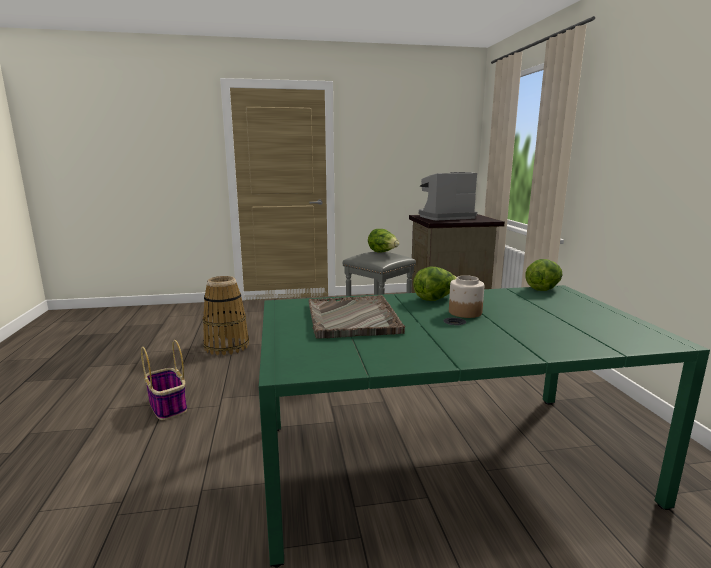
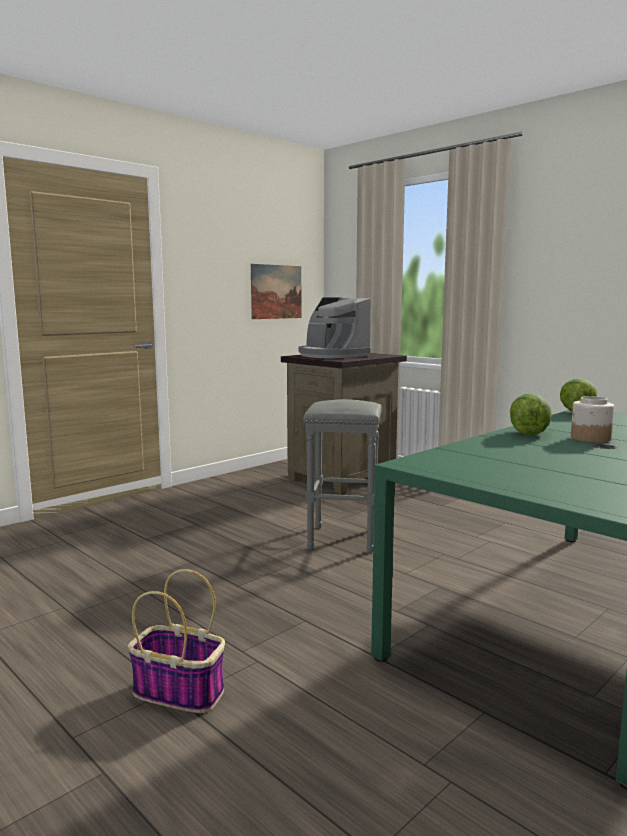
camera: 35 degrees left, 5 degrees down
(227, 346) = (123, 586): basket -> none
(352, 318) = (525, 461): grey tray -> none
(383, 252) = (346, 399): lettuce -> none
(430, 165) = (276, 292): none -> picture
(444, 217) = (332, 355): coffee machine -> coffee machine turned 75 degrees counterclockwise

